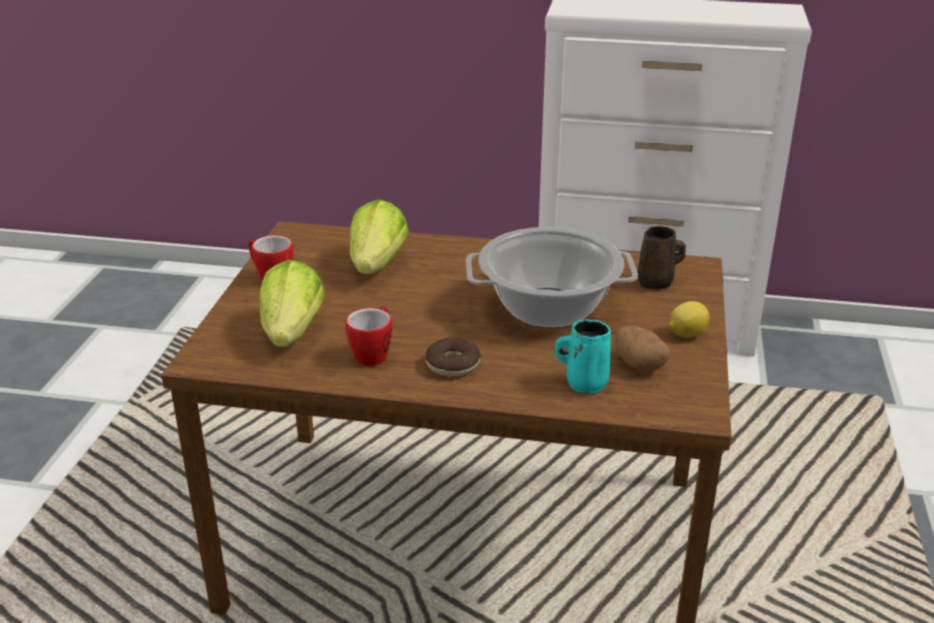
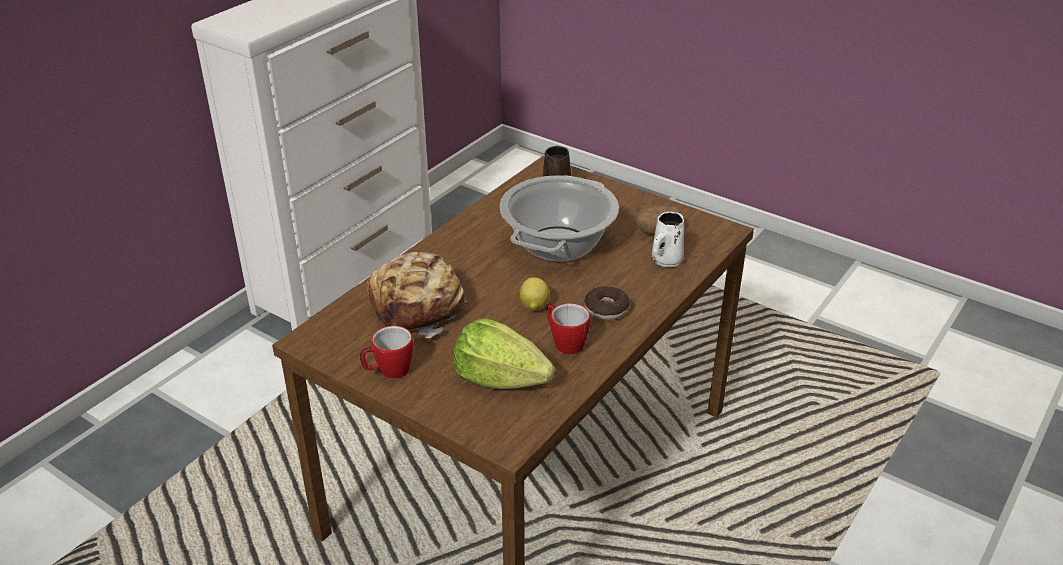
camera: 65 degrees left, 5 degrees up
(377, 265) = (419, 306): lettuce -> bread
(584, 383) = (665, 261): turquoise mug -> white mug
(686, 334) = (632, 203): lemon -> lemon (533, 306)

